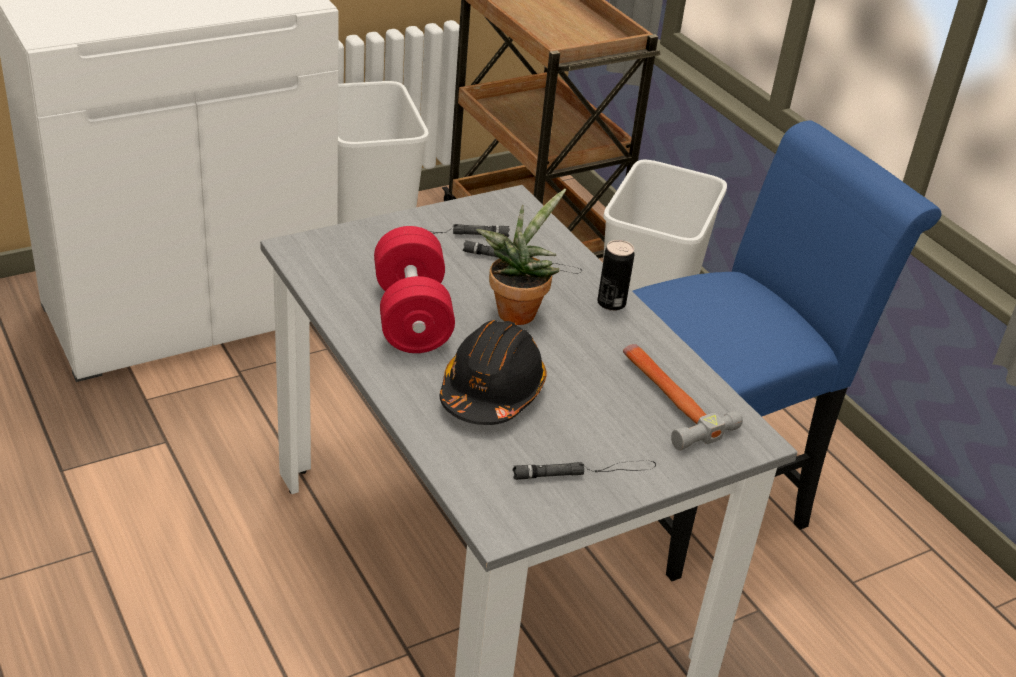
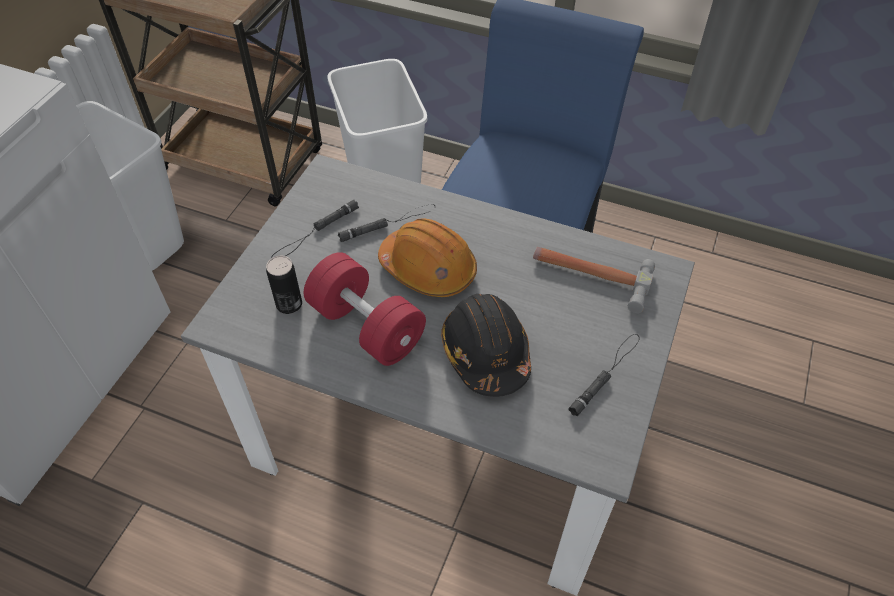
camera: 35 degrees left, 15 degrees up
(517, 310) = (428, 269): potted plant -> orange hard hat
(611, 303) = (479, 220): can -> can (289, 304)

